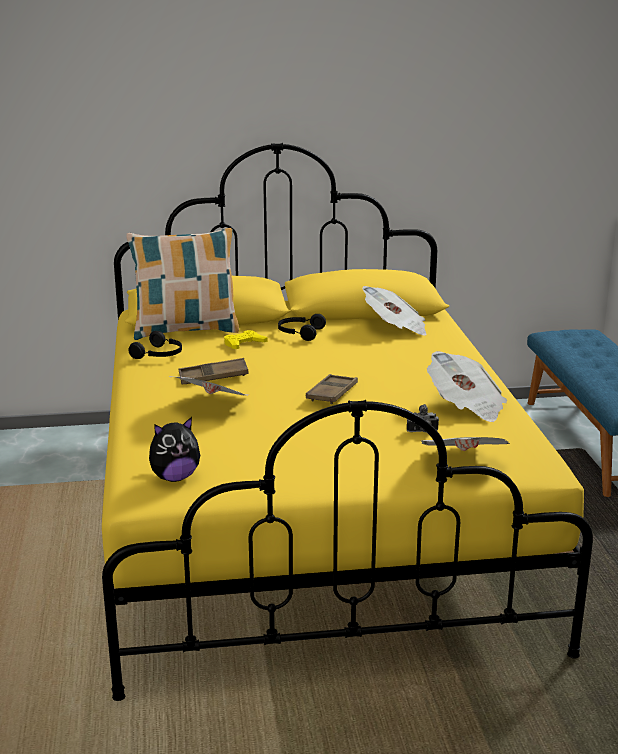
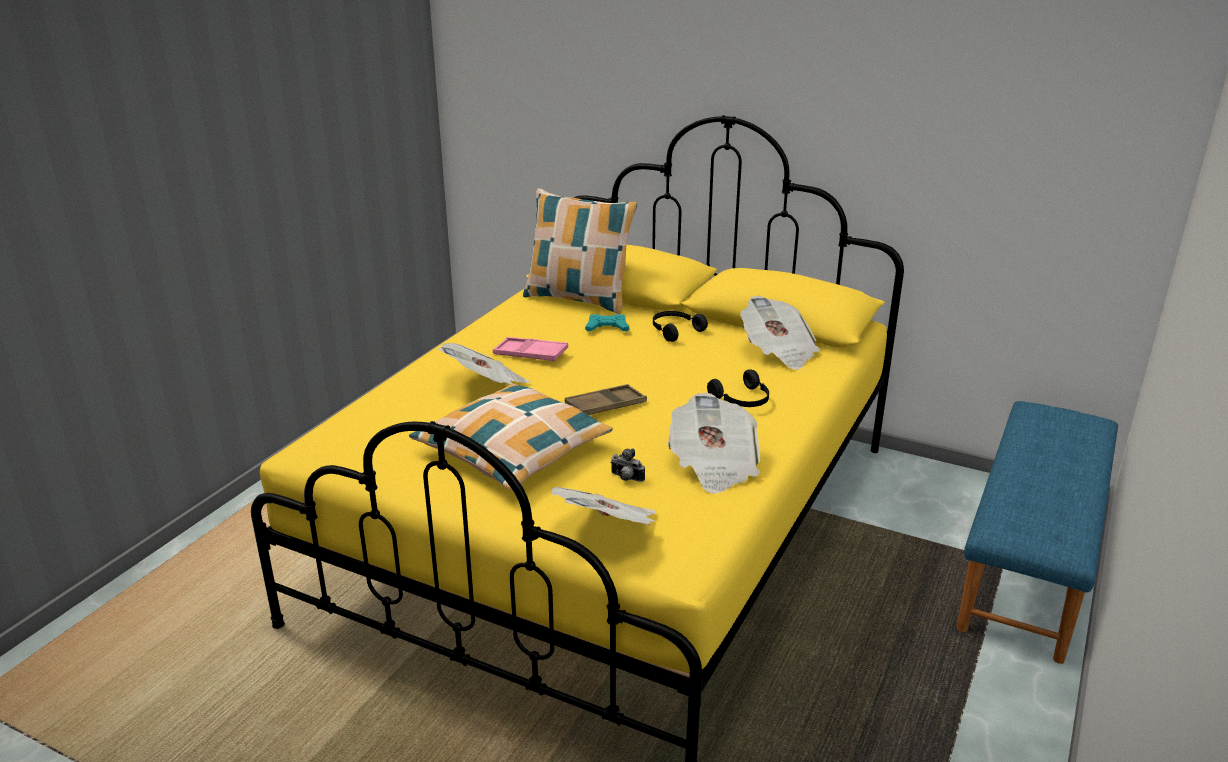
camera: 35 degrees right, 5 degrees up
(159, 355) = (520, 318): black headphones -> black headphones (742, 400)
(175, 477) = (355, 444): plush toy -> none
(213, 377) = (530, 354): brown tray -> pink tray
(244, 344) = (607, 328): yellow game controller -> turquoise game controller
(312, 441) = (512, 450): none -> pillow

